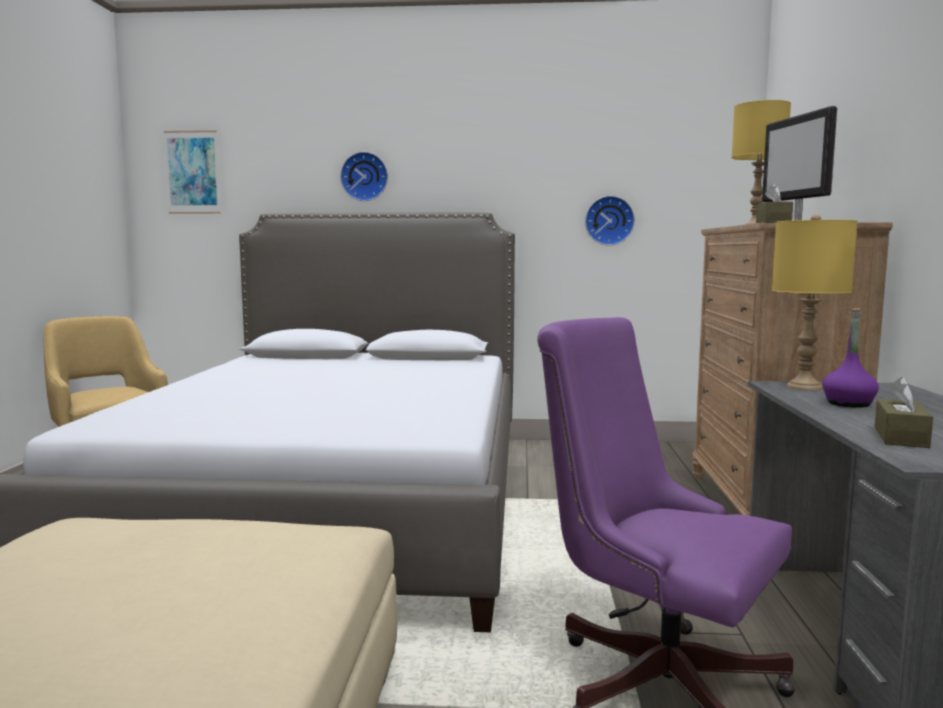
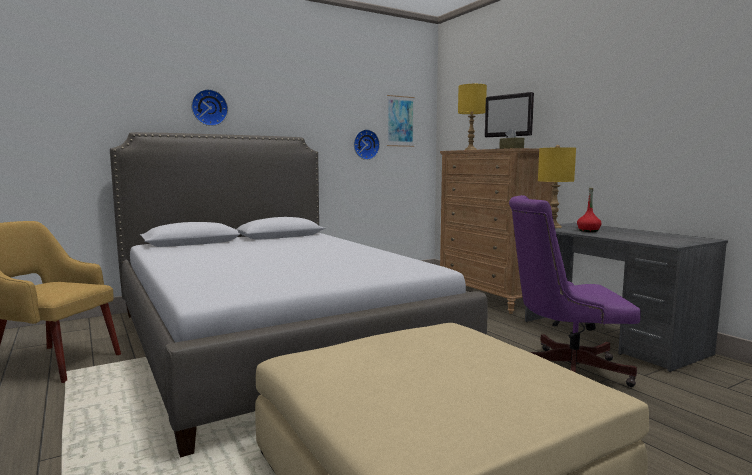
camera: 35 degrees left, 0 degrees up
(192, 172) = (53, 94): picture -> picture (400, 121)
(848, 403) = (588, 231): purple bottle -> red bottle
(900, 437) = (641, 239): brown tissue box -> none

